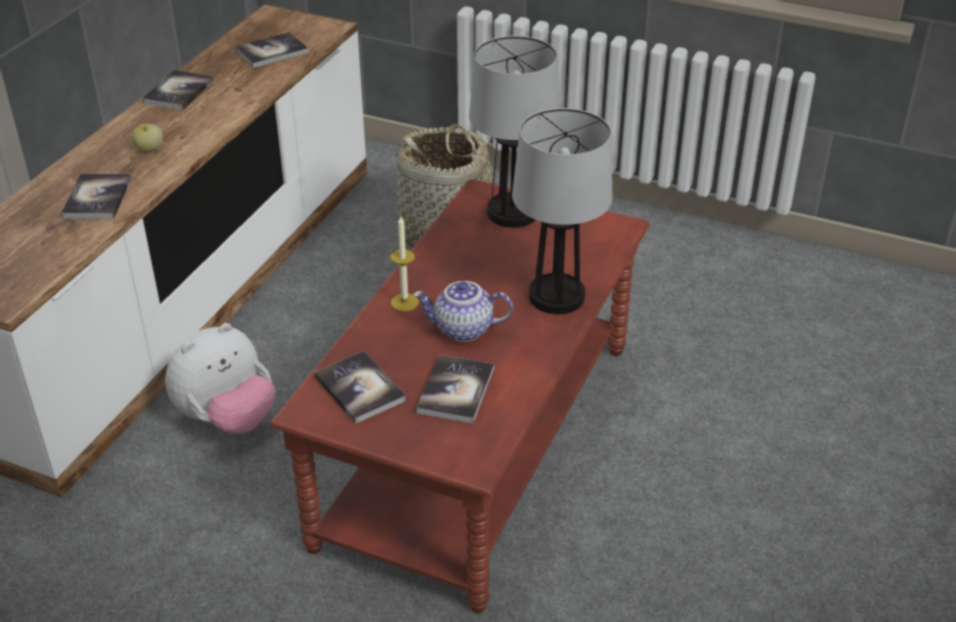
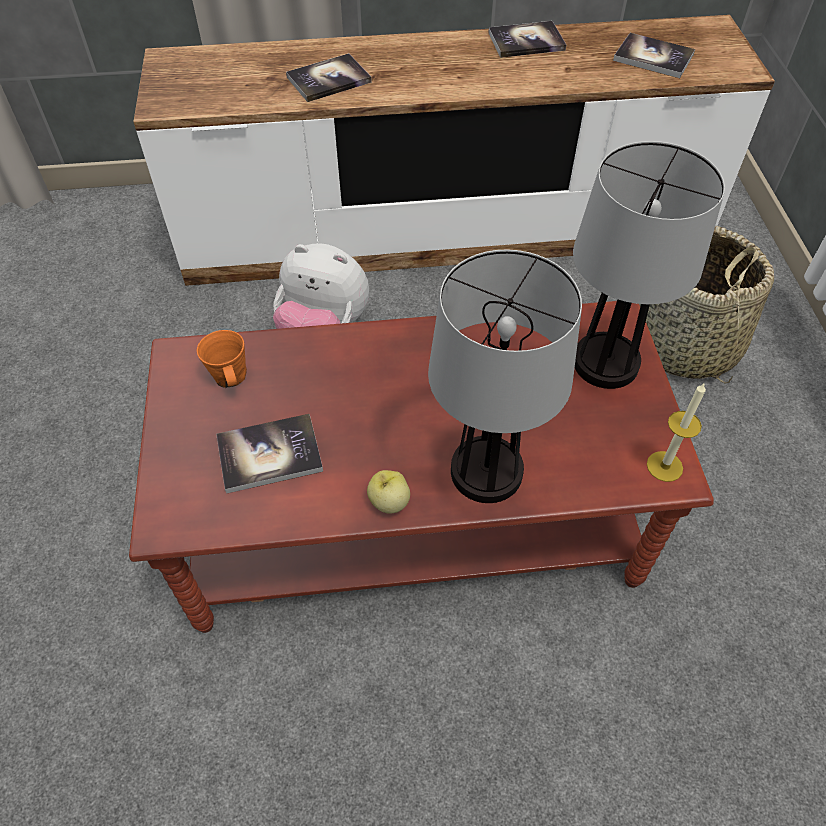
camera: 60 degrees right, 15 degrees up
(149, 149) = (423, 70): apple -> apple (388, 502)
(360, 388) = (230, 378): book -> orange mug
(404, 302) = (382, 348): candle -> candle (664, 466)
(463, 330) = (369, 415): teapot -> none

